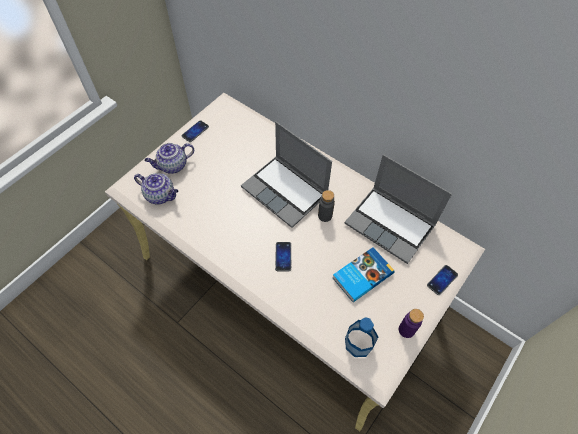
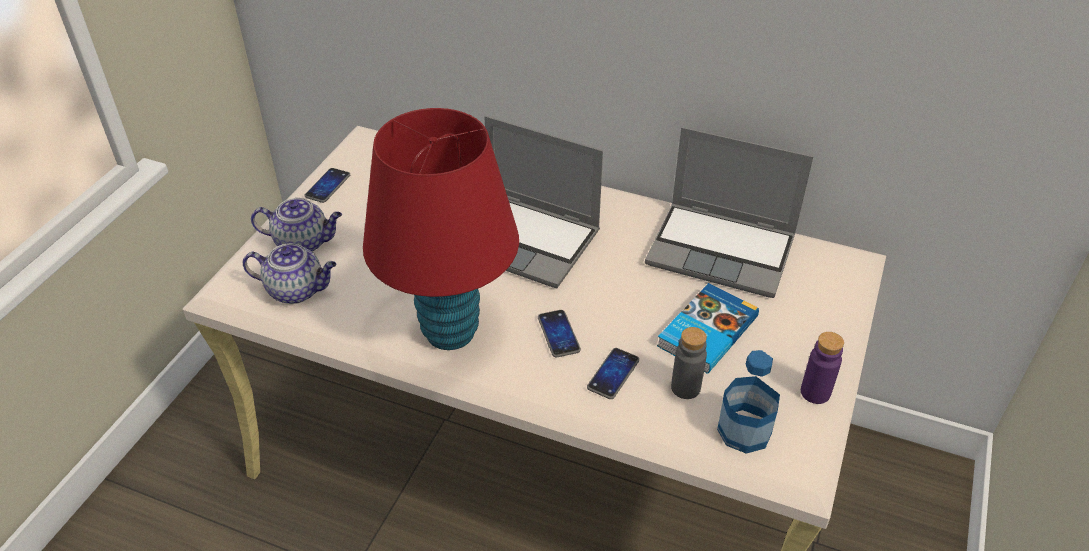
camera: 15 degrees left, 15 degrees down
(172, 166) = (304, 243): teapot -> teapot turned 135 degrees counterclockwise
(228, 241) = (450, 332): none -> red table lamp
(325, 216) = (606, 261): grey bottle -> grey bottle (685, 388)
(442, 280) = (840, 309): phone -> phone (613, 374)

